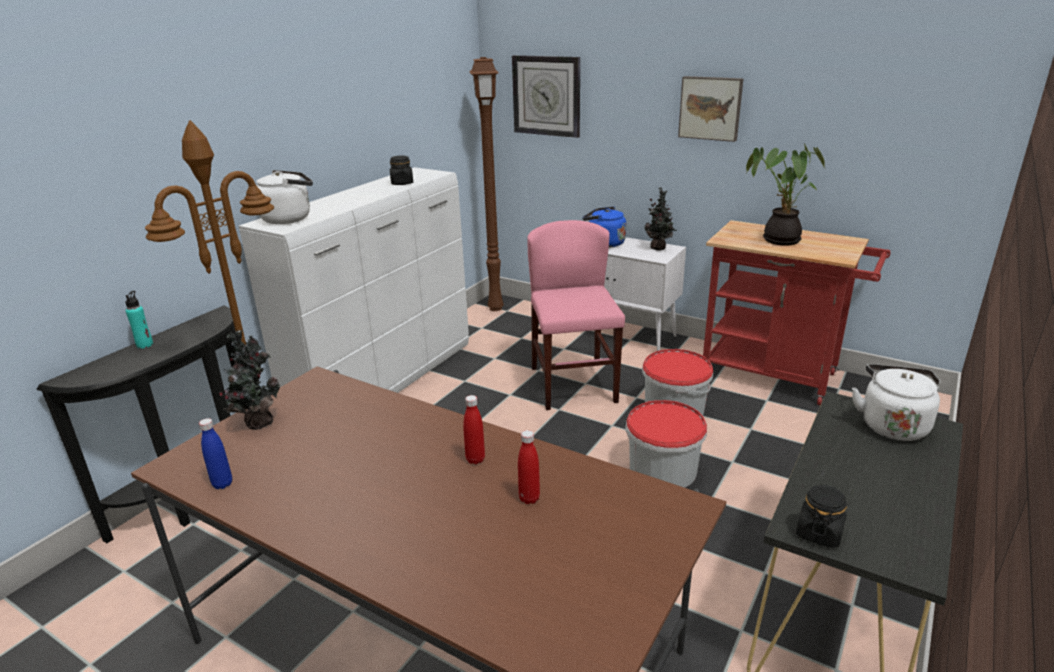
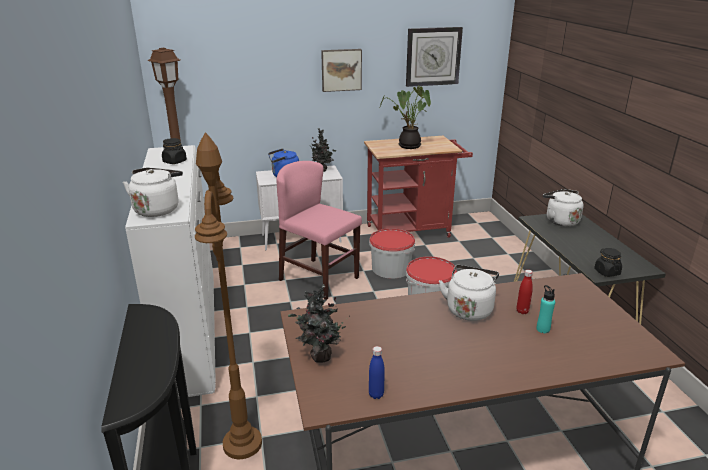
camera: 45 degrees left, 0 degrees up
(145, 345) = (130, 356): turquoise bottle -> turquoise bottle (543, 329)
(475, 459) = (469, 309): red bottle -> white kettle
(546, 96) = (210, 74): wall clock -> wall clock (433, 56)

